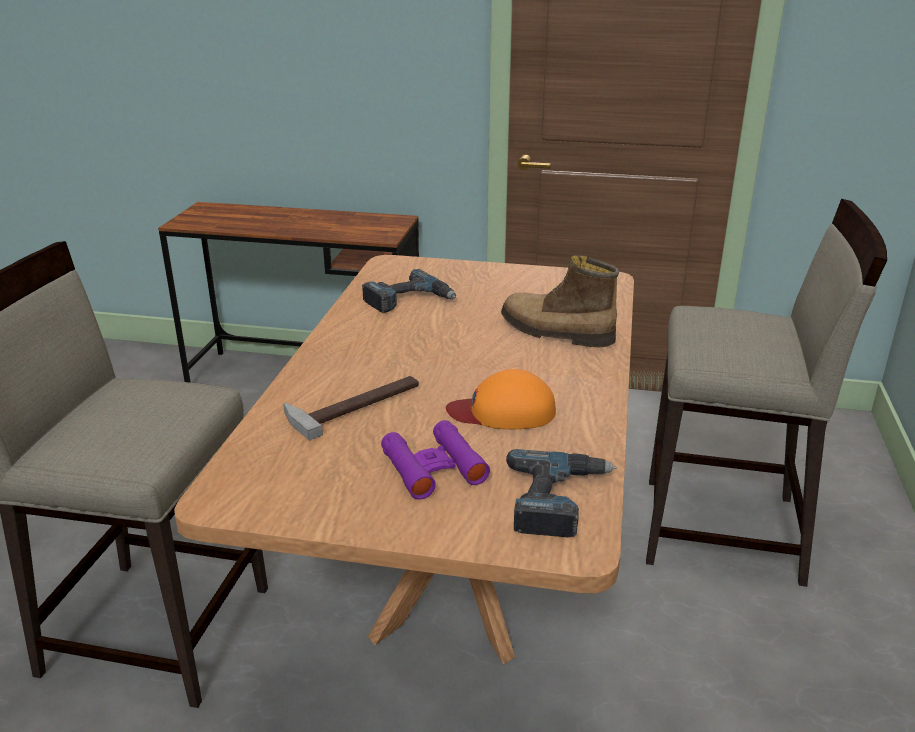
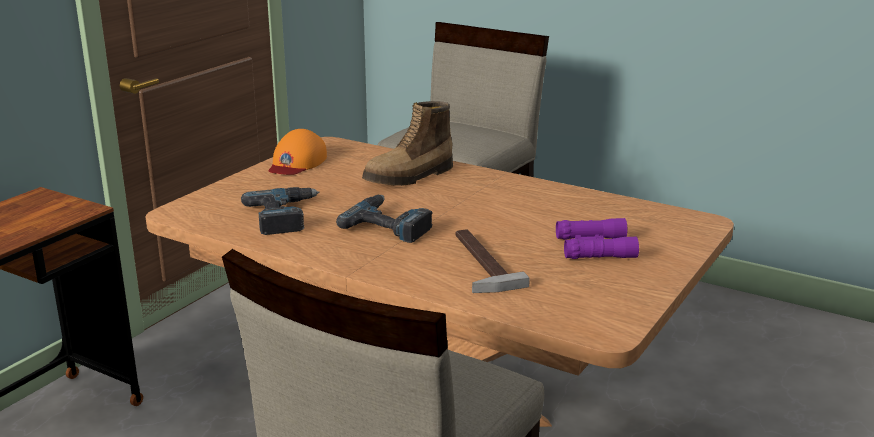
camera: 70 degrees left, 5 degrees down
(503, 411) = (526, 214): orange cap -> orange cap (297, 162)
(558, 500) = (652, 218): power drill -> power drill (389, 225)

